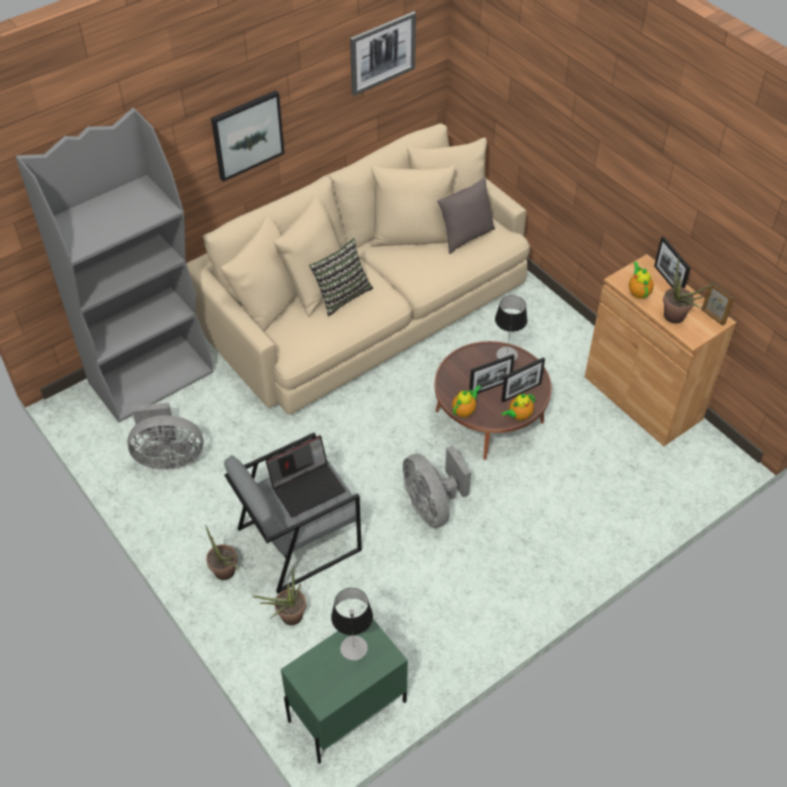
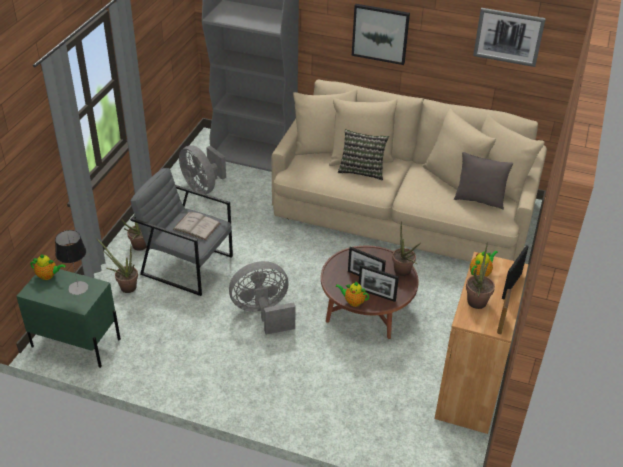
camera: 55 degrees right, 10 degrees down
(307, 487) = (196, 226): laptop -> white book
(432, 506) = (263, 313): grey fan -> grey fan turned 45 degrees clockwise
(464, 410) = (331, 273): teapot -> teapot (48, 276)
(507, 354) = (403, 273): table lamp -> potted plant

